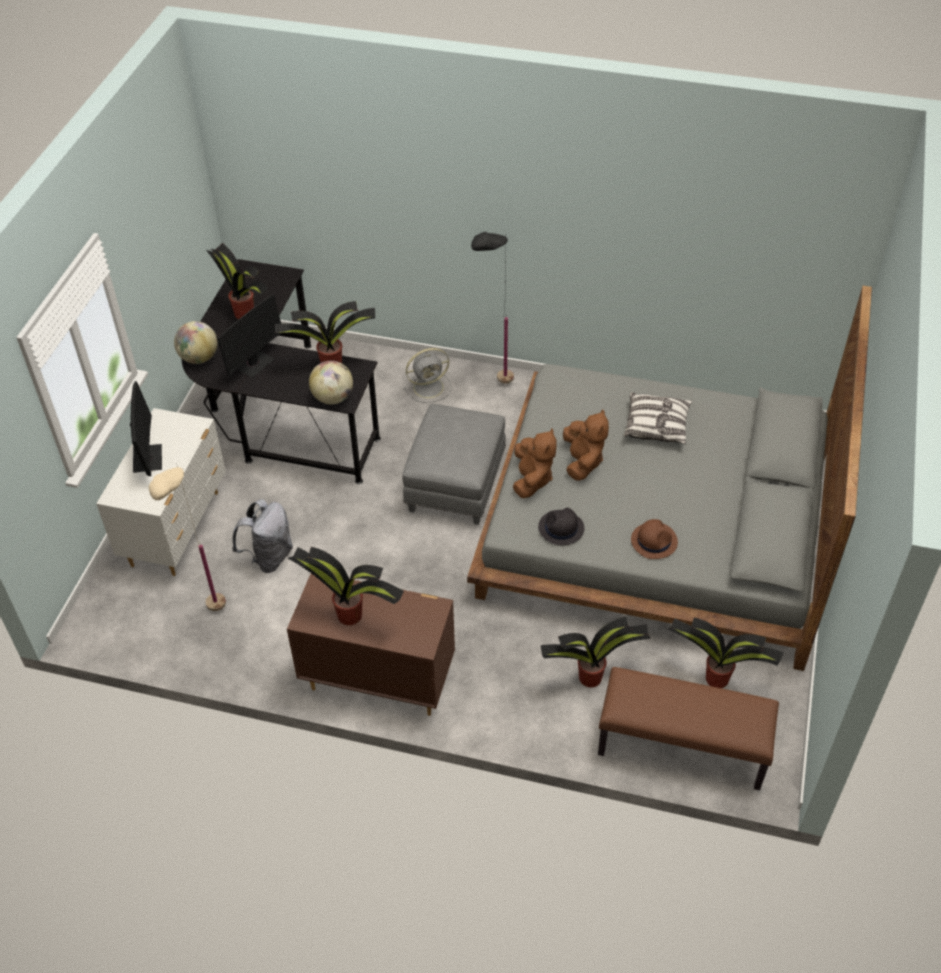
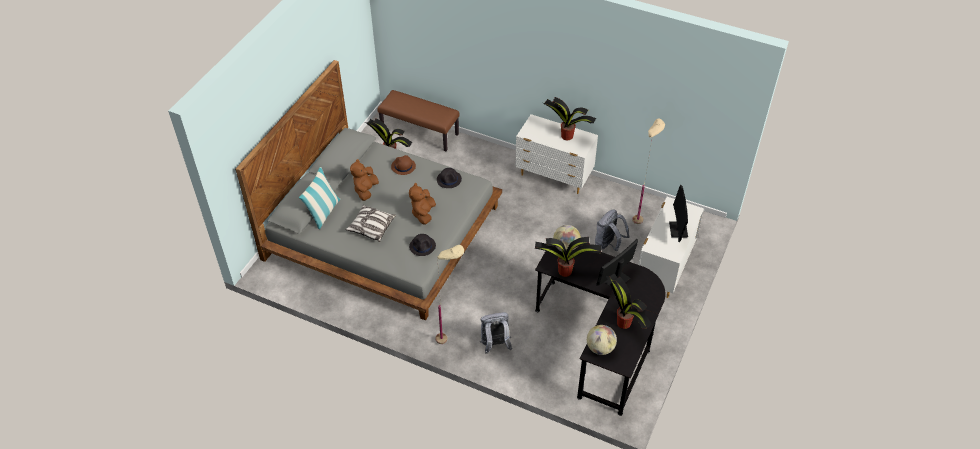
camera: 170 degrees left, 0 degrees up
(199, 358) = (653, 290): globe -> globe (600, 348)
(377, 679) = (554, 177): brown dresser -> white dresser
(430, 387) = (495, 345): grey fan -> grey backpack
(456, 485) = (493, 271): grey ottoman -> none
(493, 387) = (451, 337): black floor lamp -> beige floor lamp
(532, 479) = (456, 208): brown plush toy -> brown plush toy (365, 190)
(563, 408) = (422, 246): none -> black hat
(591, 677) = (449, 163): potted plant -> none
(747, 439) = (323, 213): none -> pillow

